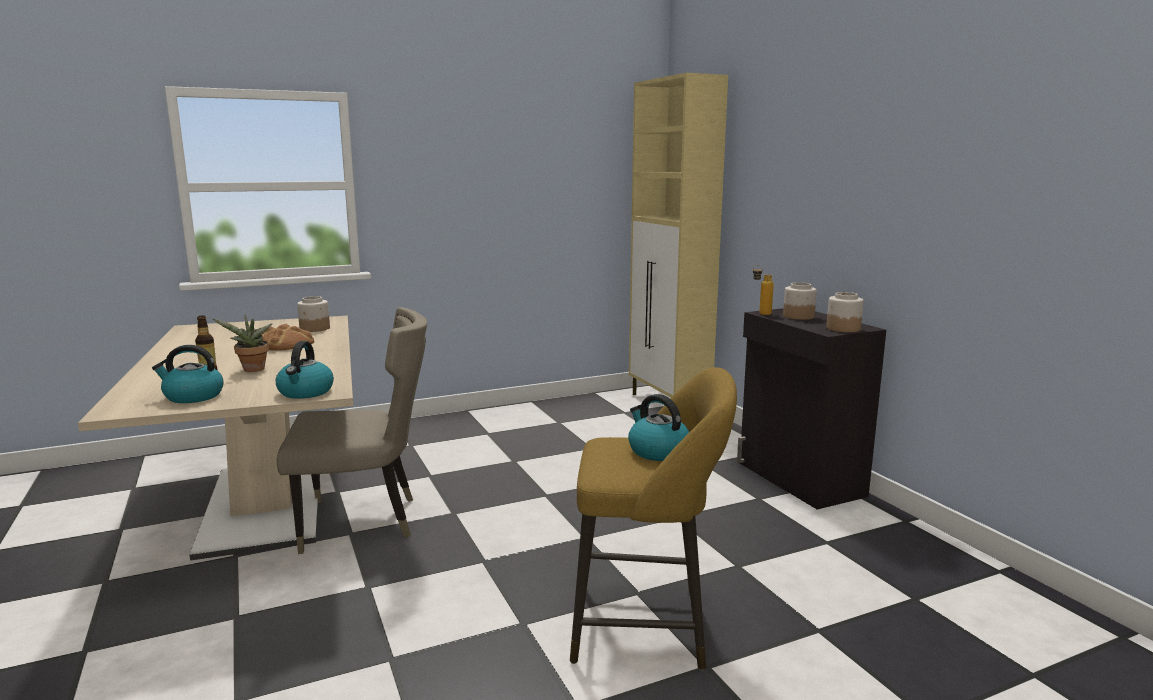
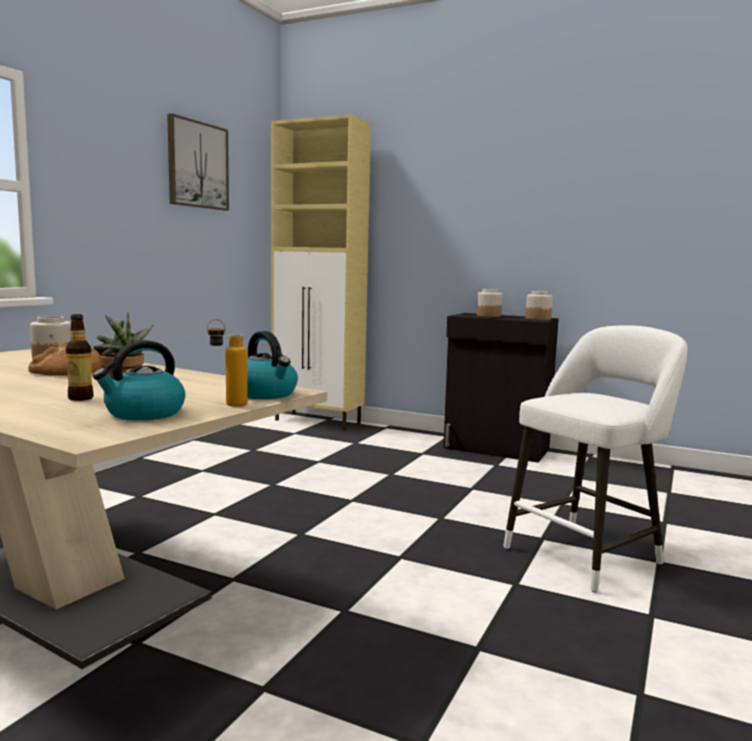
camera: 40 degrees left, 5 degrees down
(364, 521) = (226, 565): beige chair -> none
(541, 141) = (197, 165): none -> picture
(648, 626) = (587, 554): yellow stool -> white stool
(657, 451) = (597, 396): kettle -> none
(760, 313) = (460, 316): bottle -> bottle (227, 404)

